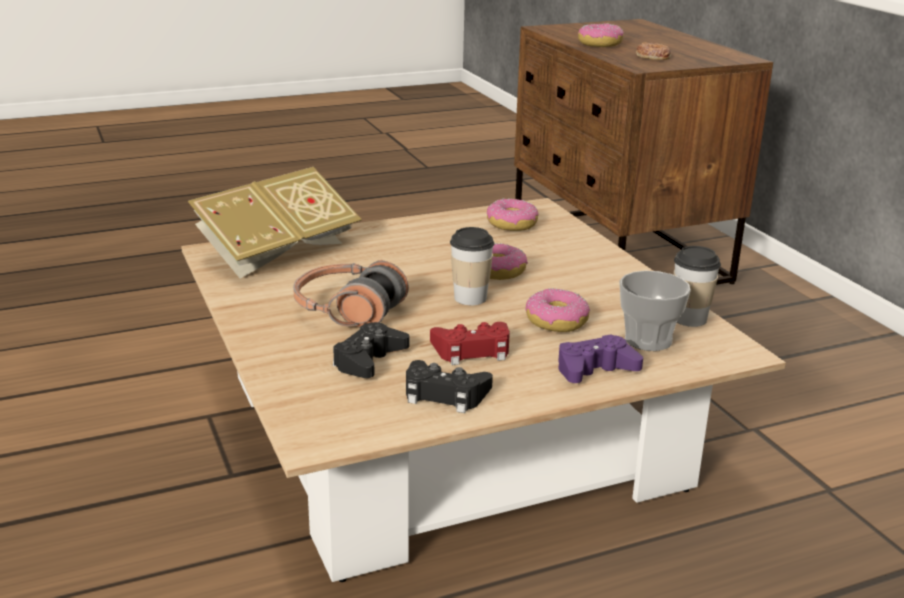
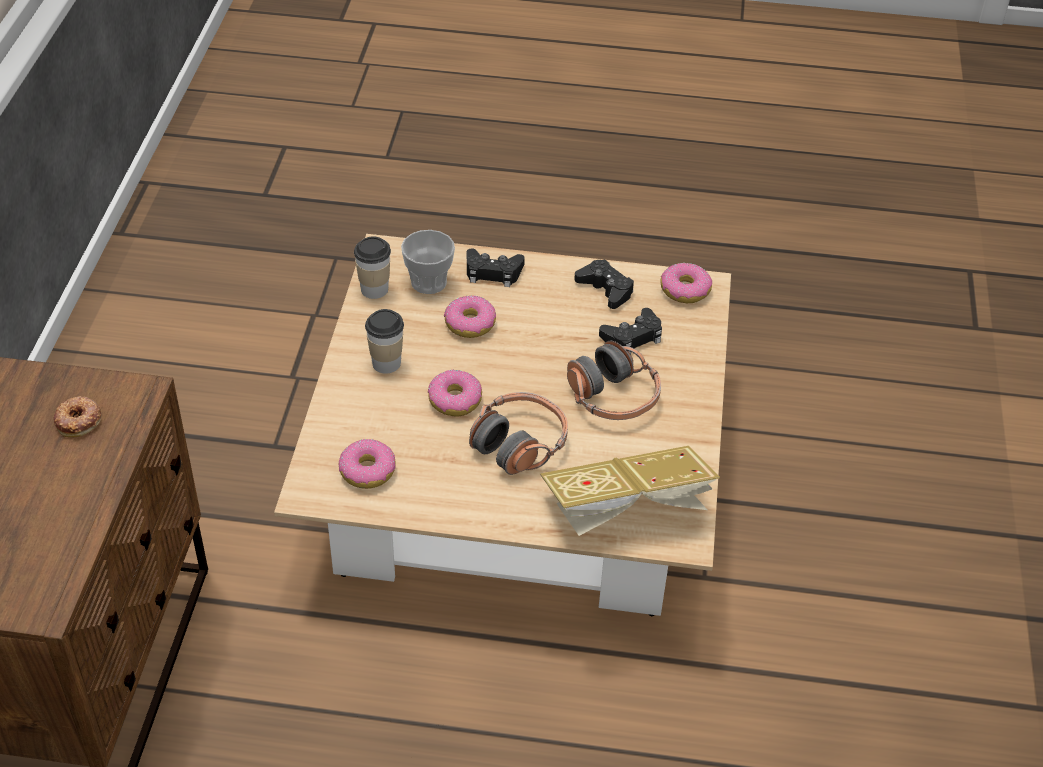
camera: 150 degrees left, 20 degrees up
(408, 263) = (519, 443): none -> headphones
(470, 298) = (508, 375): cup -> cup (386, 363)
(472, 350) = (556, 319): red game controller -> none
(595, 369) = (493, 272): purple game controller -> black game controller
(600, 44) = (71, 495): donut -> donut (684, 290)

